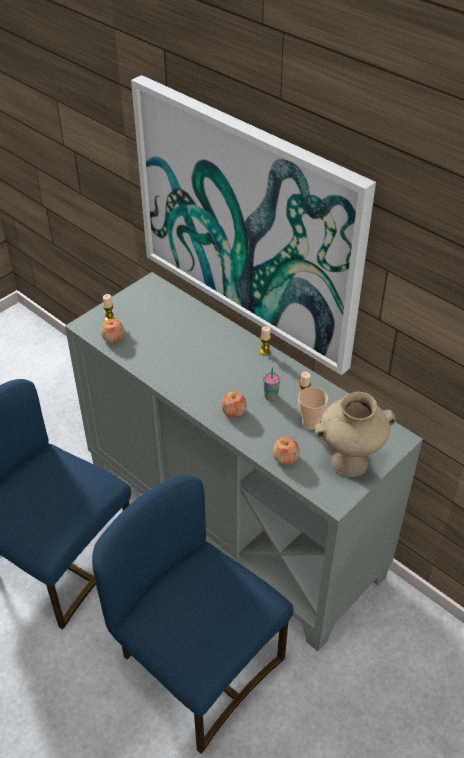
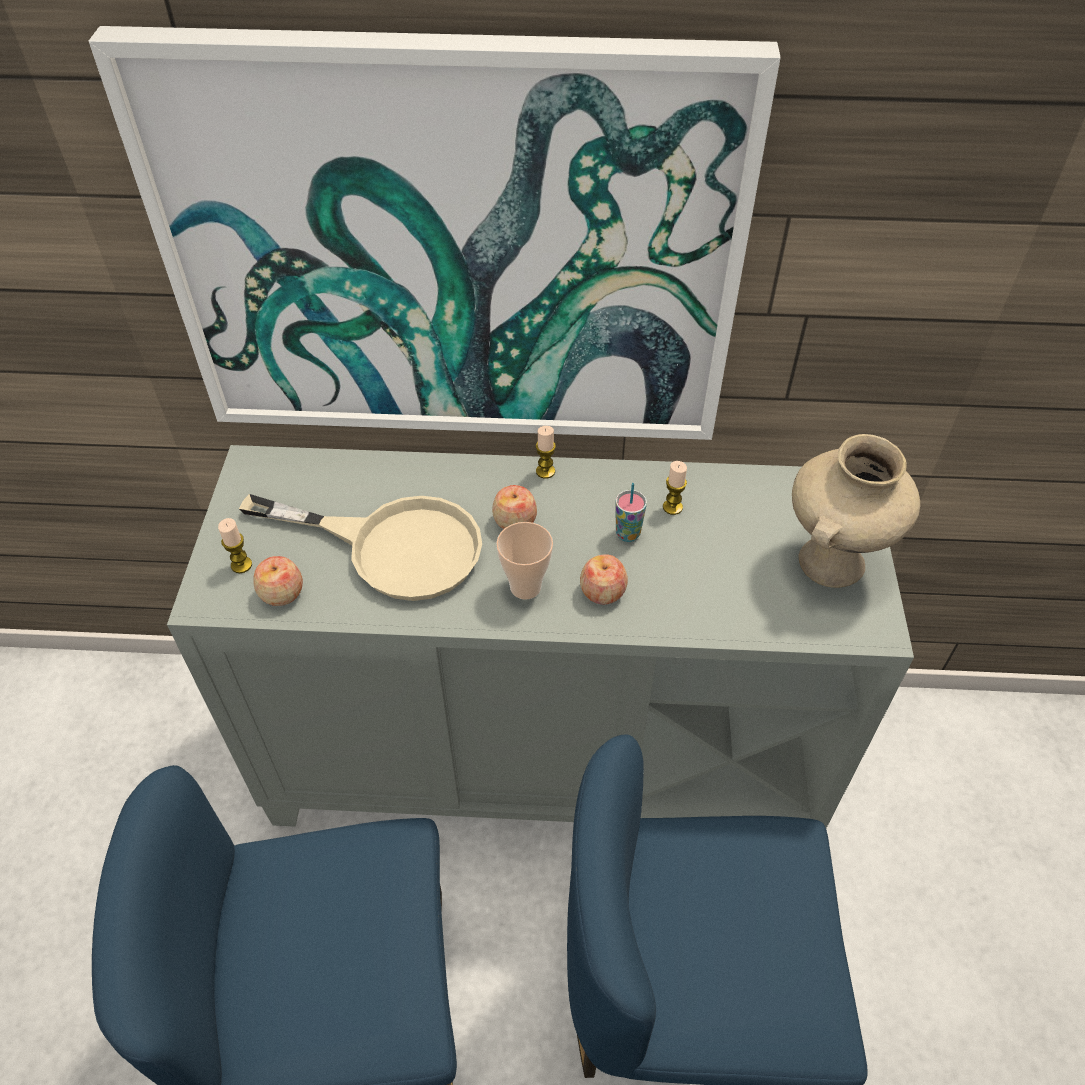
camera: 40 degrees left, 5 degrees up
(171, 345) = (393, 546): none -> beige frying pan
(285, 458) = (749, 613): apple -> apple (515, 521)
(310, 423) = (722, 538): cup -> cup (525, 587)

